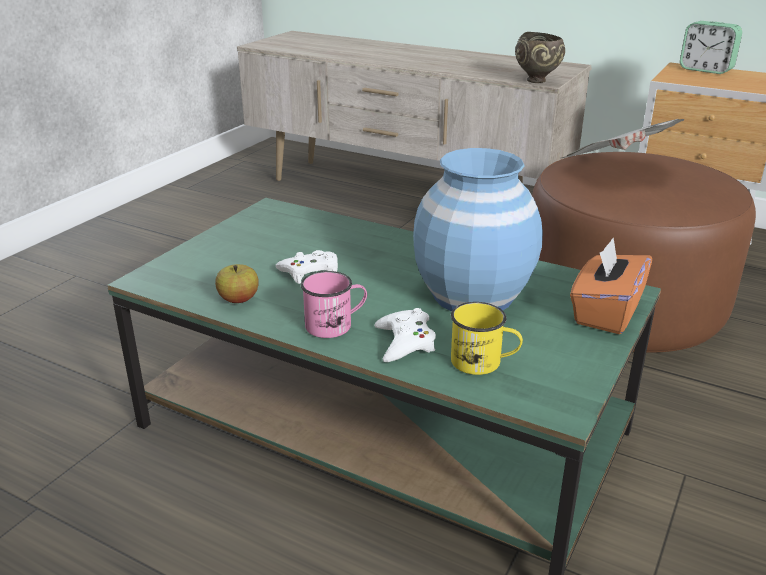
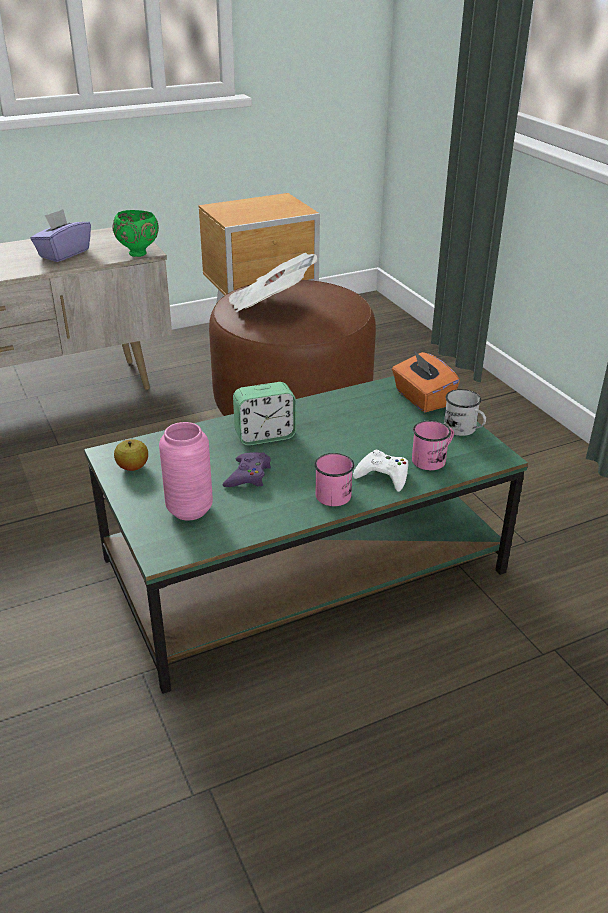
camera: 55 degrees left, 5 degrees up
(223, 266) = (189, 509): none -> pink vase
(238, 300) = (252, 519): apple -> apple (133, 467)
(310, 272) = (248, 475): white game controller -> purple game controller
(472, 295) = (355, 429): blue vase -> none
(481, 65) = (64, 253): none -> purple tissue box
(484, 363) = (433, 459): yellow mug -> pink mug
(537, 81) = (139, 253): brown bowl -> green bowl
(583, 363) = (464, 430): none -> white mug
(706, 70) = (234, 205): alarm clock -> alarm clock (265, 436)

